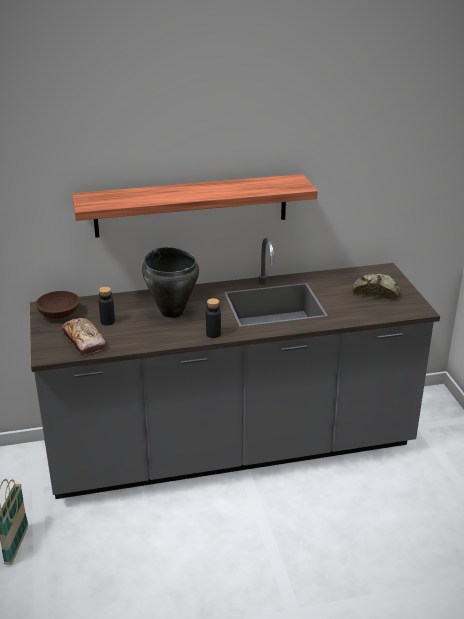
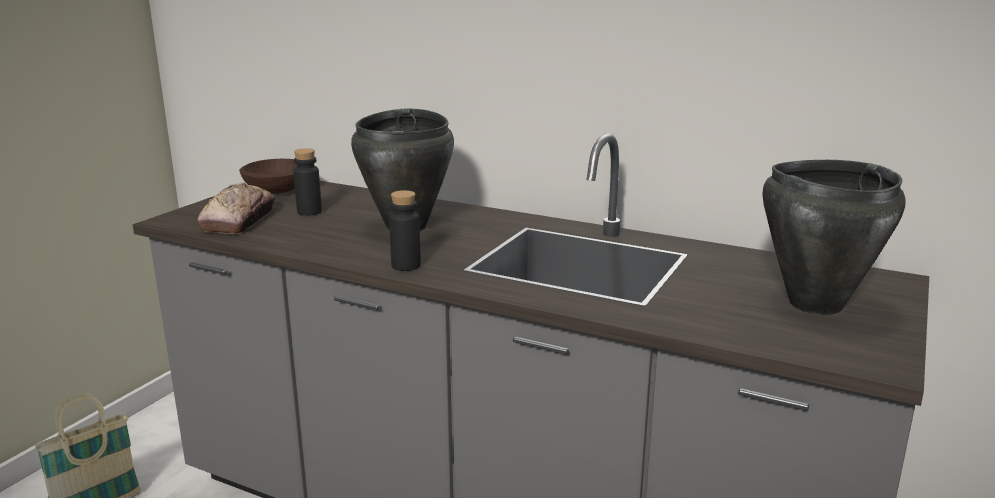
camera: 40 degrees right, 10 degrees down
(191, 205) = (508, 57): shelf -> none
(376, 291) = (814, 304): bread -> black cooking pot

